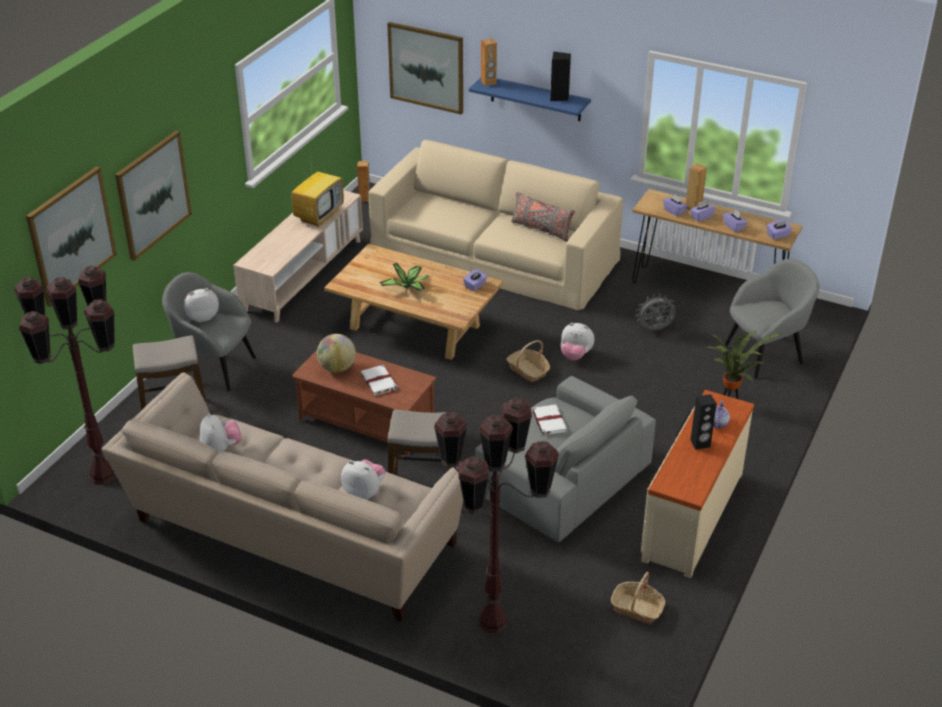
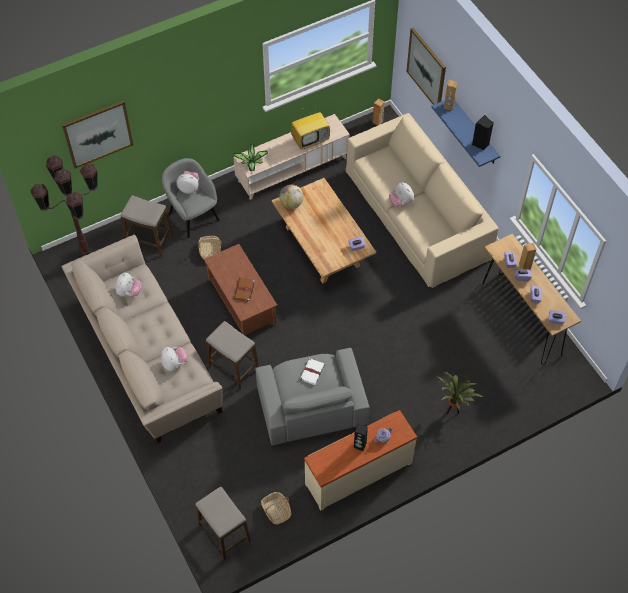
camera: 35 degrees right, 20 degrees up
(153, 194) = (172, 113): picture -> none
(337, 368) = (230, 267): globe -> globe (291, 203)
(379, 382) = (244, 290): white book -> brown book
(407, 287) = (317, 226): potted plant -> potted plant (252, 162)
(492, 622) = (199, 471): brown floor lamp -> none
(528, 370) = (358, 316): basket -> basket (210, 251)
(541, 229) = (436, 221): grey pillow -> none
(575, 355) = (396, 321): plush toy -> plush toy (401, 202)
(597, 672) = (224, 533): none -> stool
(655, 330) = (461, 329): grey fan -> none
(765, 354) = (510, 387): grey armchair -> none

